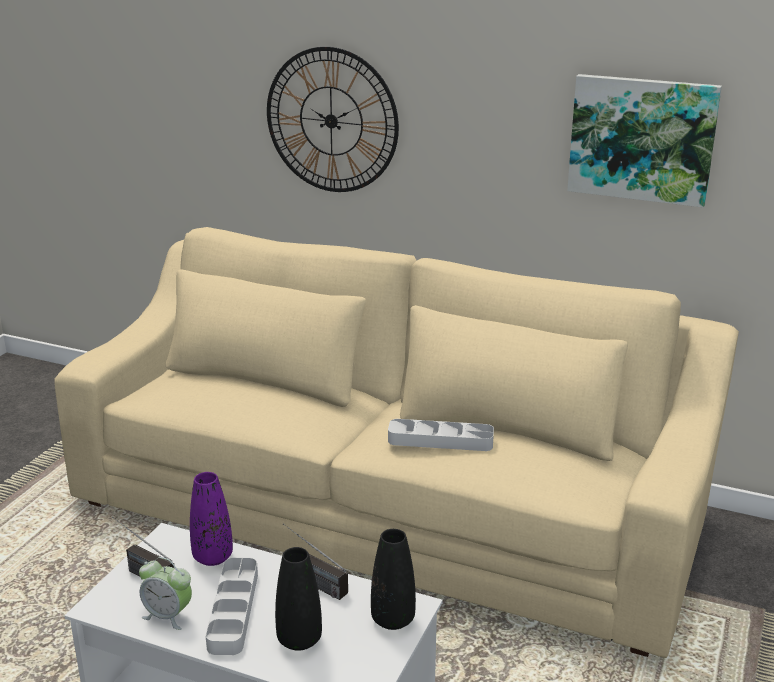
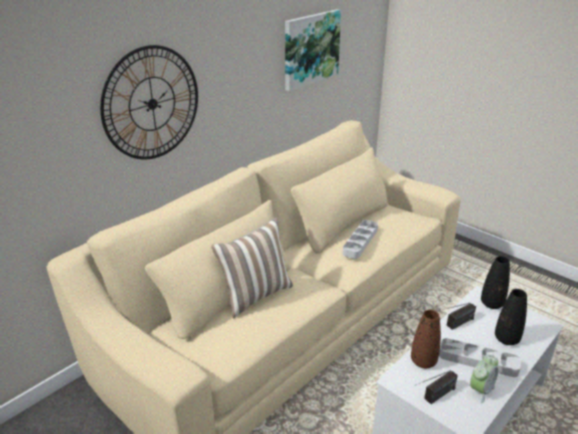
camera: 70 degrees left, 5 degrees up
(213, 557) = (423, 361): purple vase -> brown vase
(259, 387) = (255, 295): none -> pillow

